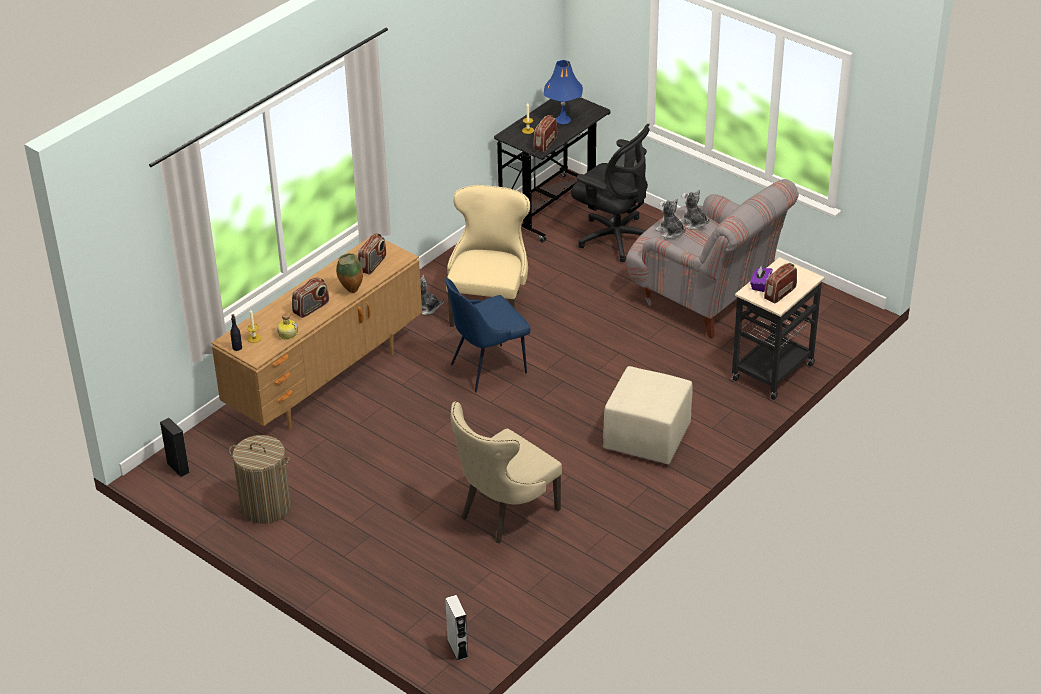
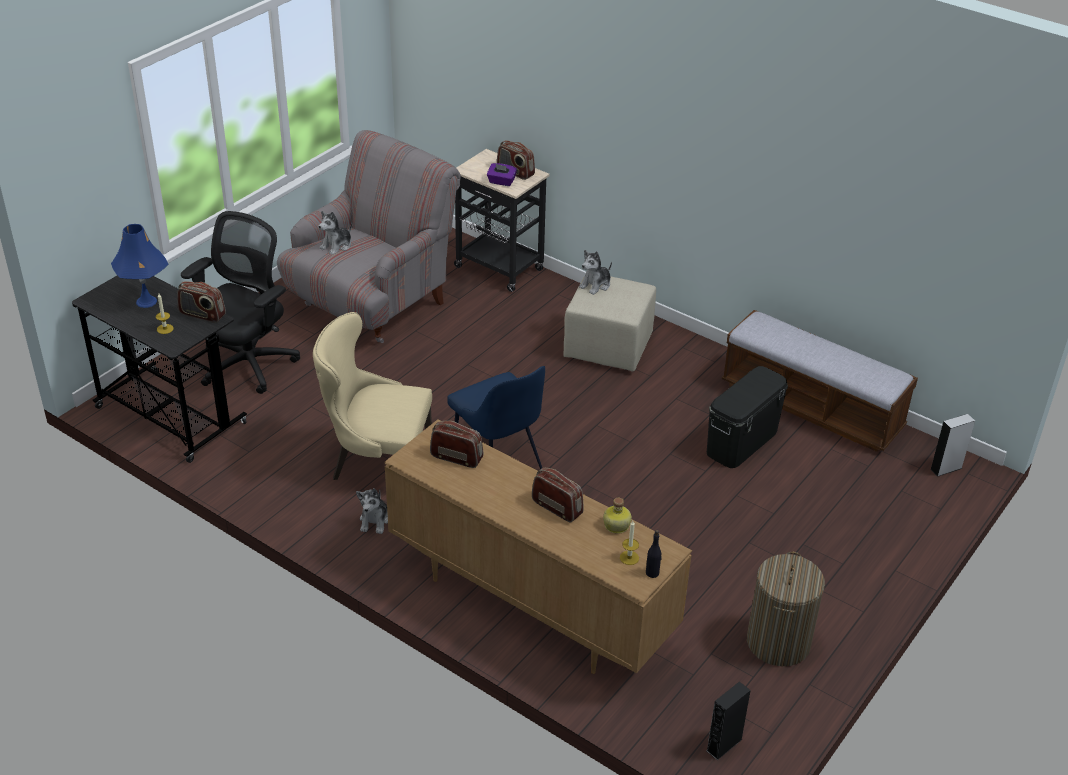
camera: 95 degrees left, 0 degrees up
(351, 291) = (517, 473): vase -> none
(504, 513) = (742, 442): beige chair -> black storage box
(554, 566) = (811, 407): none -> bench
(670, 232) = (353, 261): plush toy -> plush toy (596, 285)

